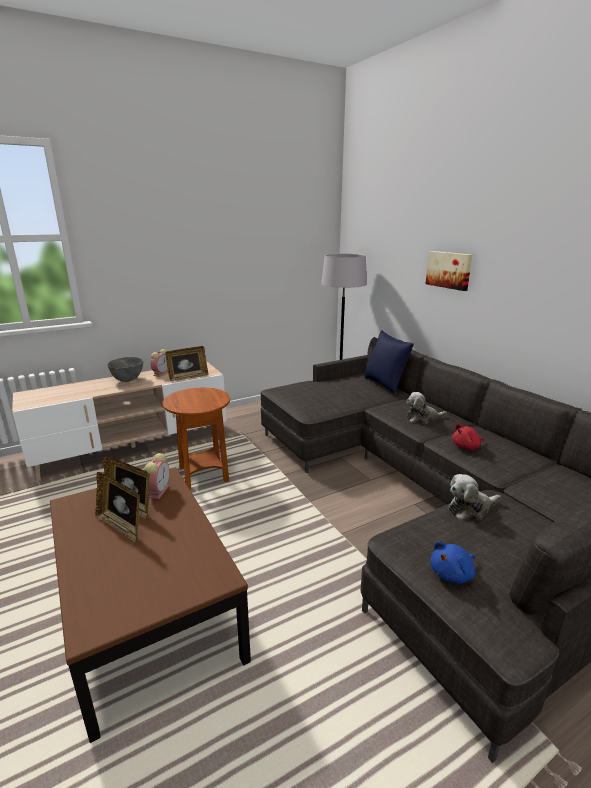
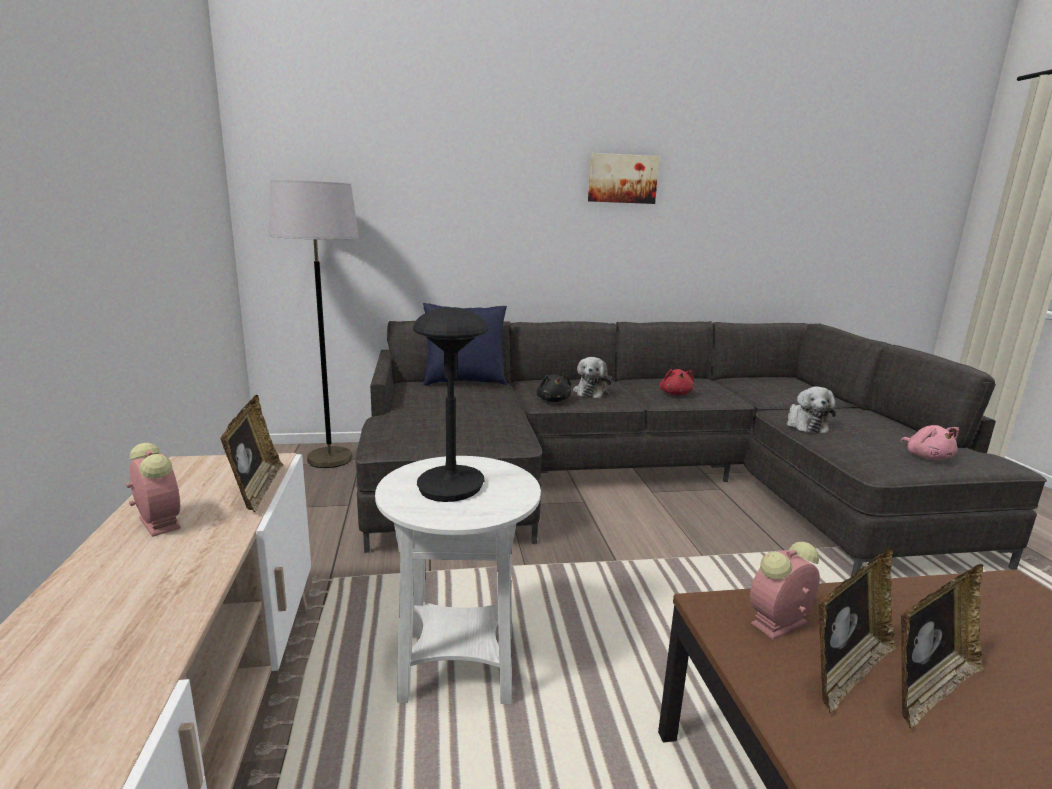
camera: 70 degrees left, 5 degrees down
(127, 380) = (113, 586): grey bowl -> none
(158, 491) = (778, 624): alarm clock -> alarm clock turned 60 degrees counterclockwise
(196, 398) = (451, 486): none -> black table lamp
(203, 475) = (458, 666): brown side table -> white side table
(388, 411) = (553, 400): none -> black plush toy
(449, 270) = (510, 199): picture -> picture (622, 179)
(452, 574) = (927, 457): blue plush toy -> pink plush toy

